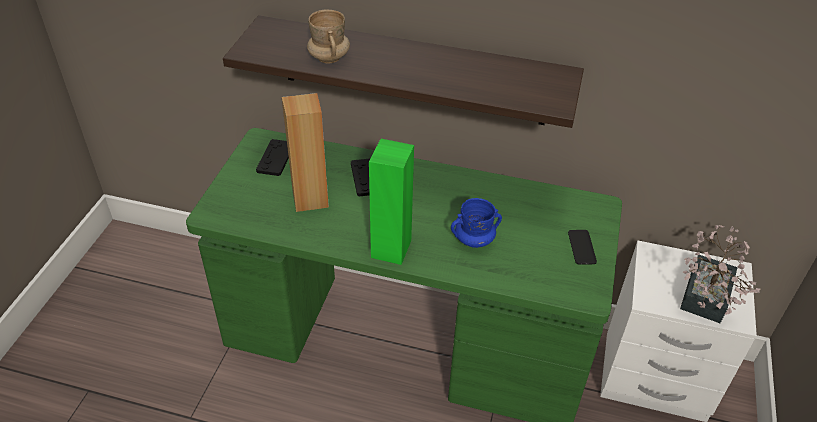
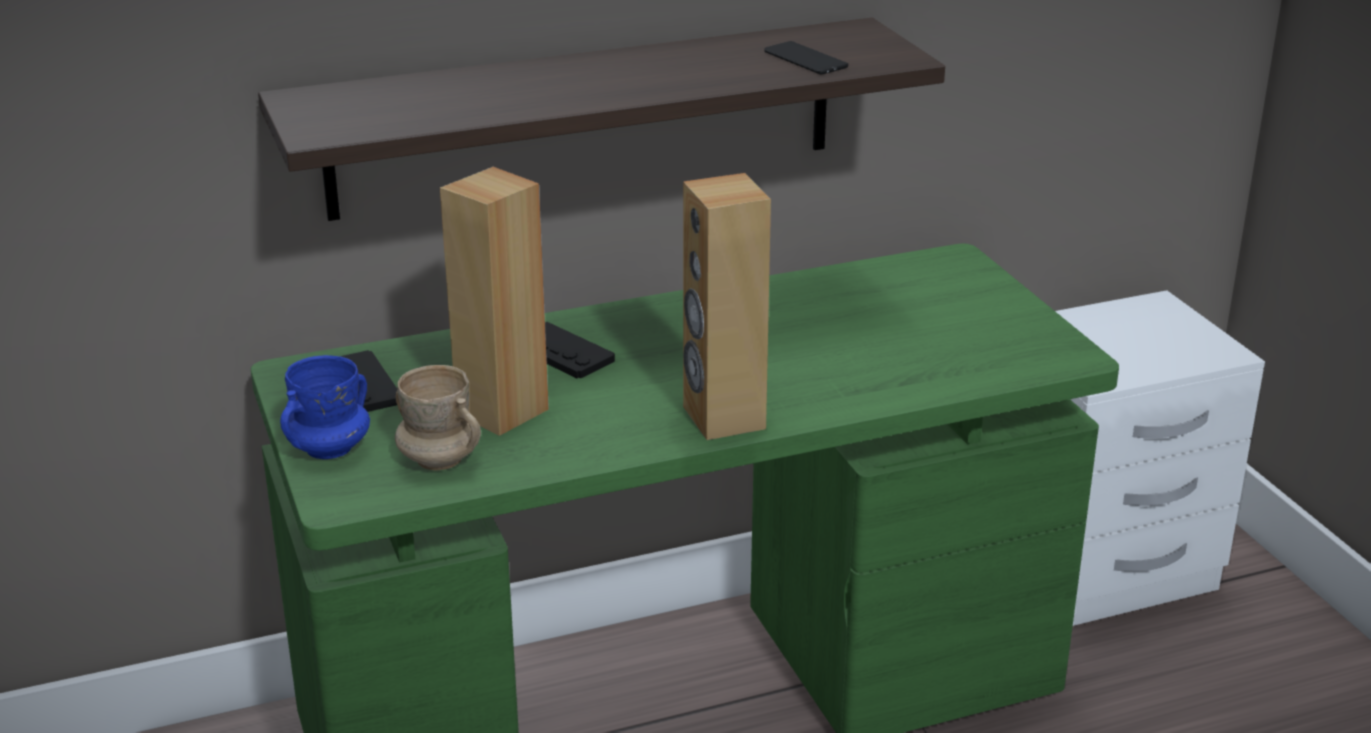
camera: 35 degrees left, 15 degrees down
(329, 58) = (480, 103): beige mug -> beige mug (440, 459)
(390, 249) = (722, 418): green speaker -> brown speaker
(474, 240) = (834, 360): blue mug -> blue mug (329, 449)
(581, 247) = (990, 311): phone -> phone (805, 59)
(703, 300) = (1161, 351): potted plant -> none

